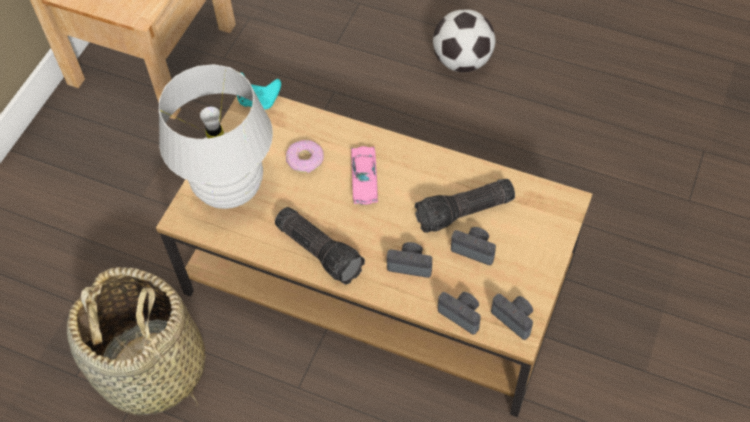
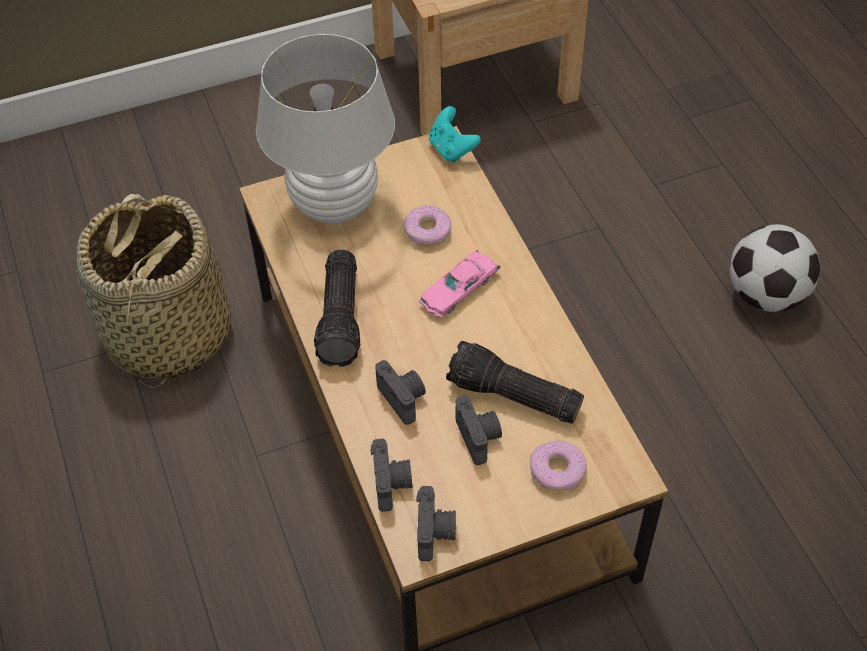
camera: 45 degrees right, 5 degrees down
(532, 231) = (557, 471): none -> donut

